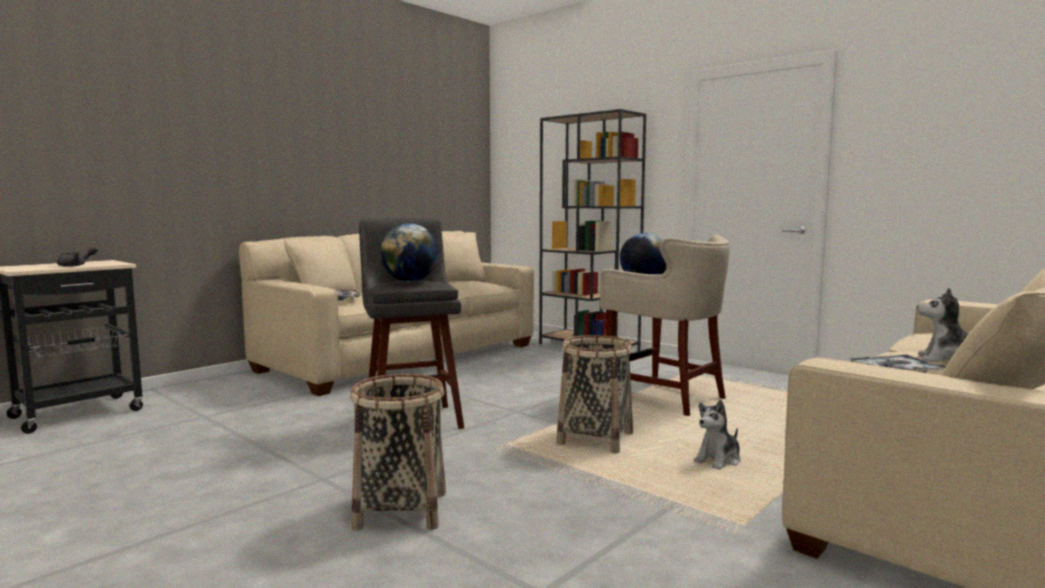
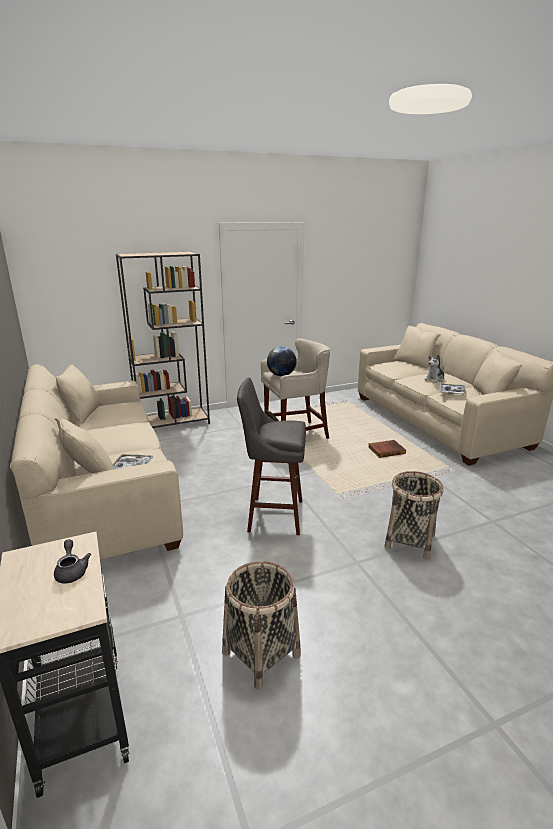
camera: 65 degrees left, 15 degrees up
(410, 281) = (284, 428): globe -> none
(595, 439) = (344, 468): basket -> basket (261, 653)
(718, 460) = (386, 450): plush toy -> book

